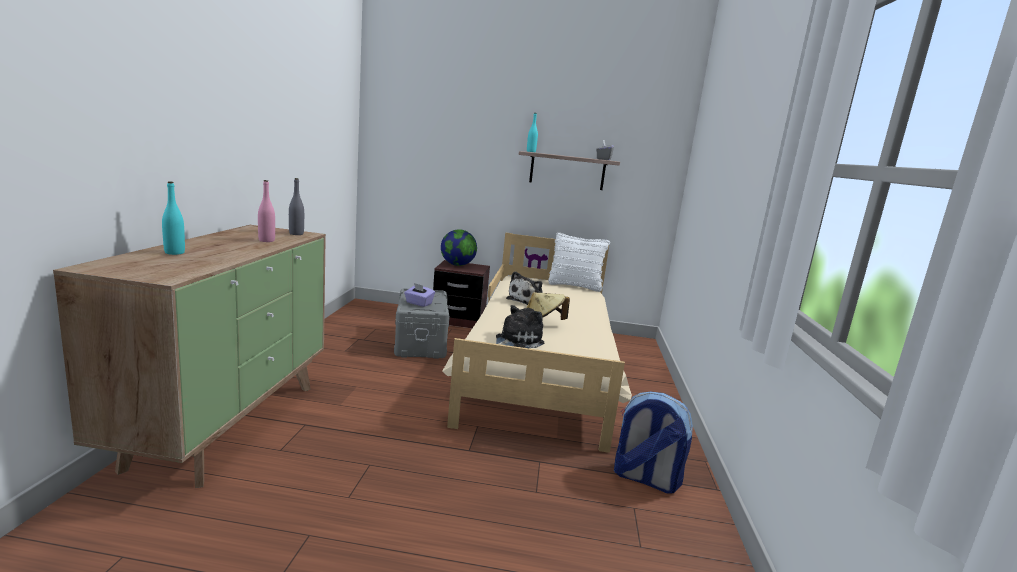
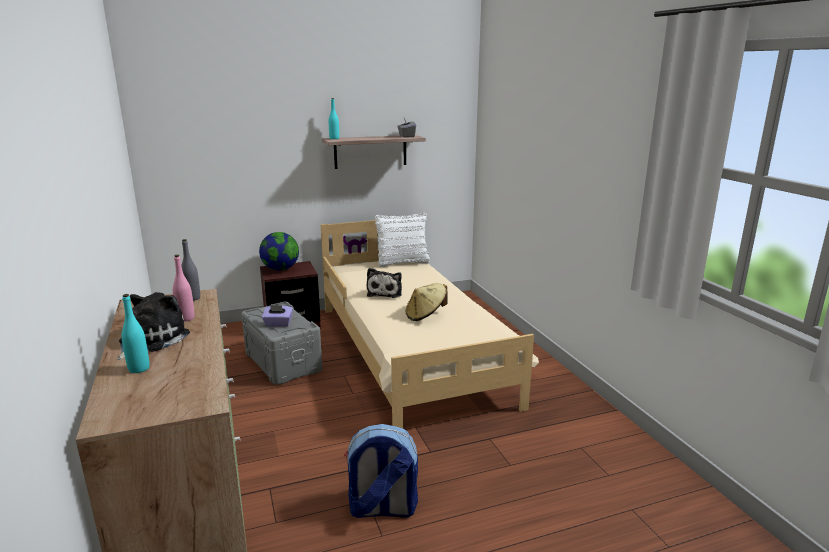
camera: 25 degrees left, 5 degrees up
(516, 341) = (427, 340): plush toy -> plush toy (150, 340)
(644, 478) = (568, 421): backpack -> backpack (382, 509)

